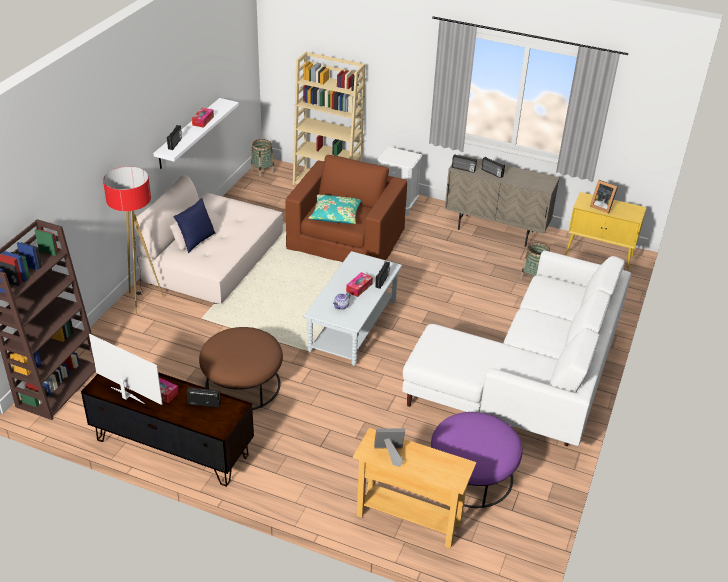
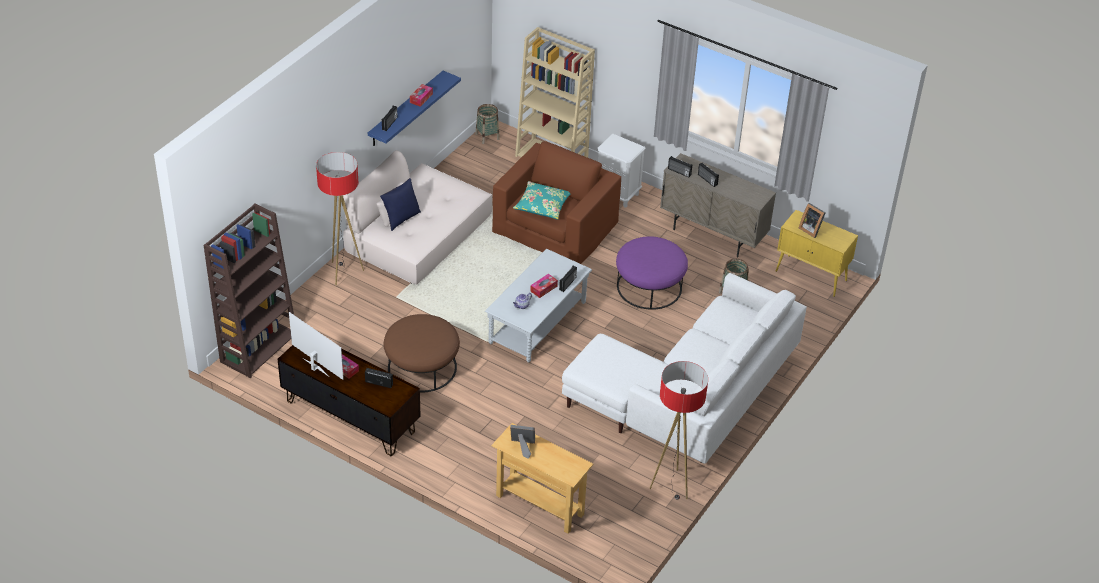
camera: 10 degrees right, 5 degrees up
(188, 133) = (406, 109): white shelf -> blue shelf
(472, 475) = (606, 476): purple ottoman -> purple ottoman (649, 287)
(544, 476) = (671, 486): none -> floor lamp

